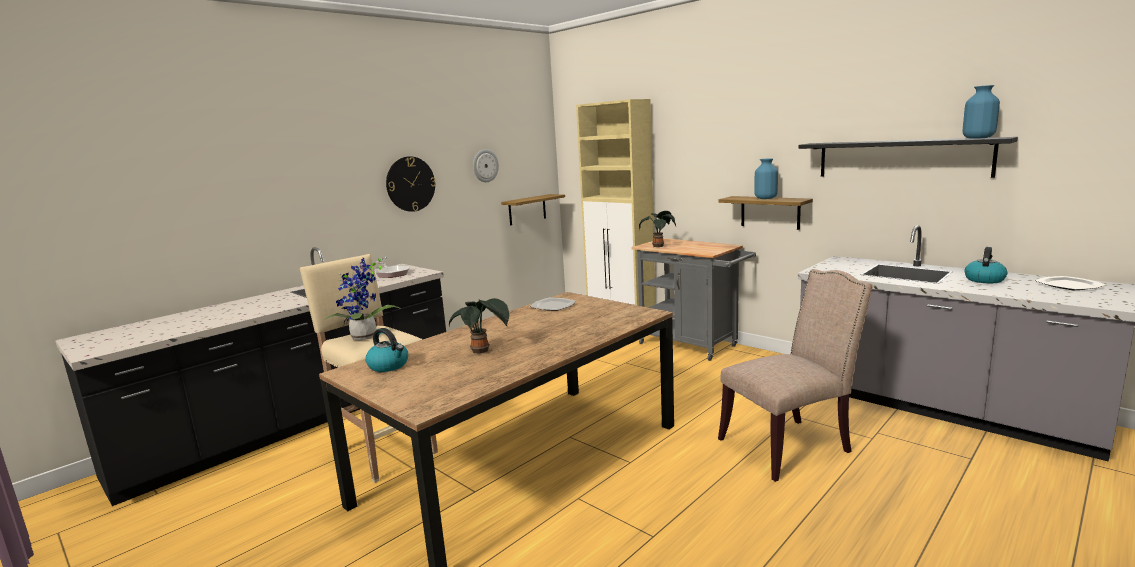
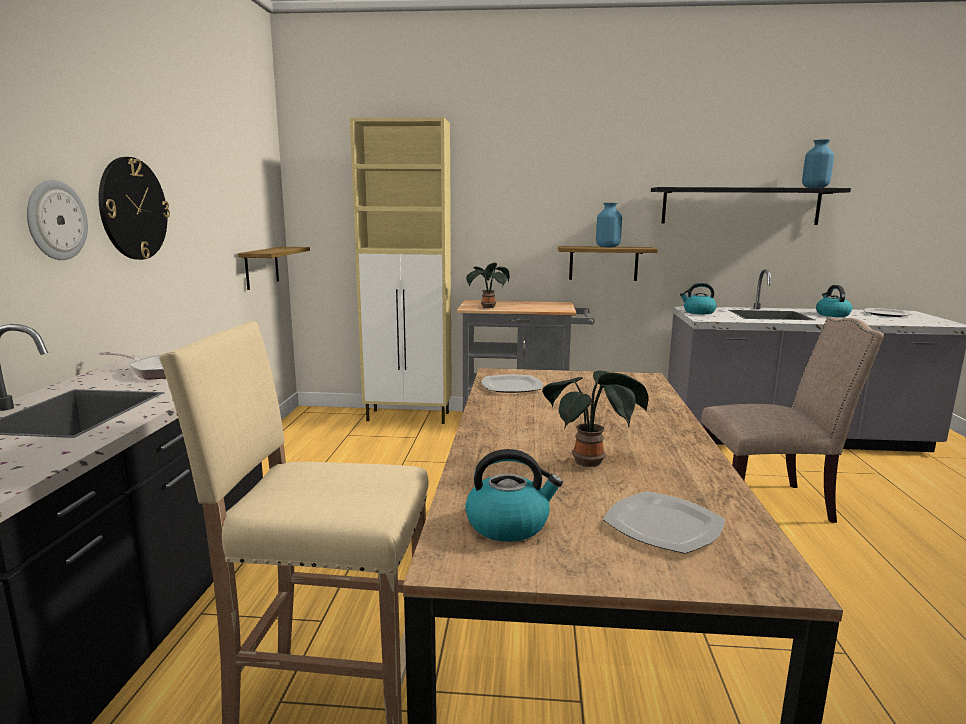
camera: 40 degrees left, 0 degrees up
(365, 338) = (317, 489): potted plant -> none
(438, 382) = (664, 525): none -> plate
(485, 165) = (219, 193): wall clock -> wall clock (56, 220)
(789, 445) = (767, 503): beige chair -> beige chair turned 60 degrees clockwise
(834, 264) = (698, 312): none -> kettle

